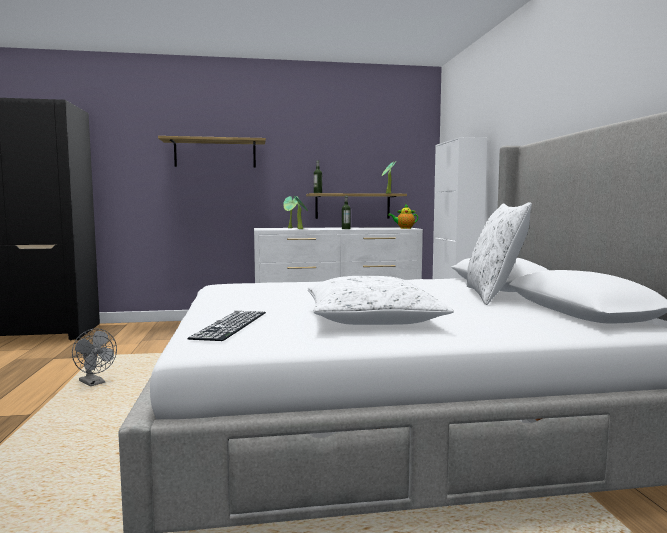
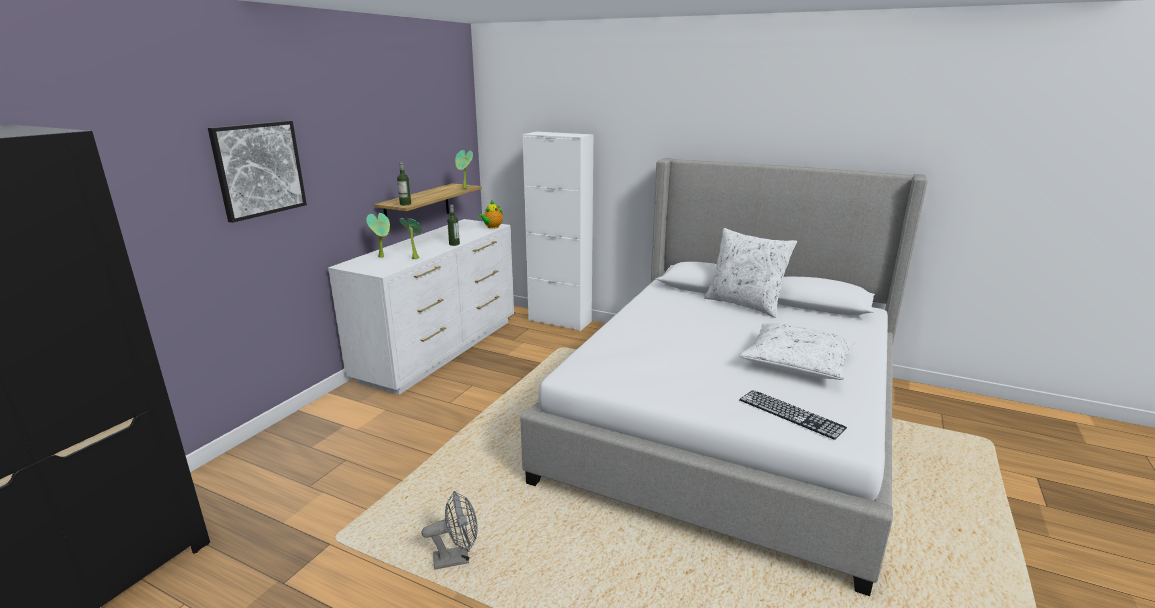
camera: 55 degrees left, 15 degrees up
(215, 154) = (259, 169): shelf -> picture

